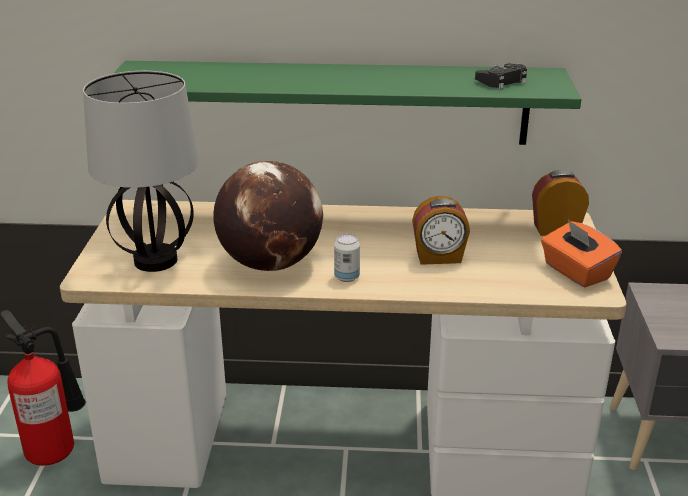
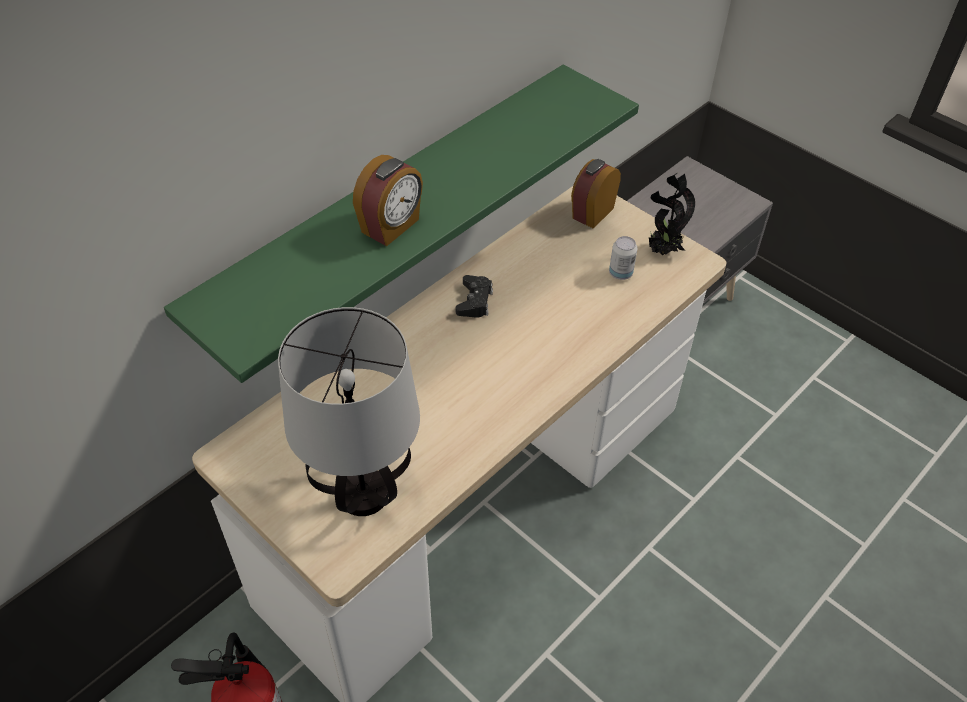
camera: 50 degrees left, 20 degrees up
(270, 263) = (459, 415): globe -> none
(347, 277) = (535, 381): can -> can (620, 273)
(438, 257) = (564, 306): alarm clock -> alarm clock (391, 226)
(502, 81) = (556, 115): black game controller -> black game controller (474, 301)
(576, 272) = (662, 251): orange tissue box -> potted plant

